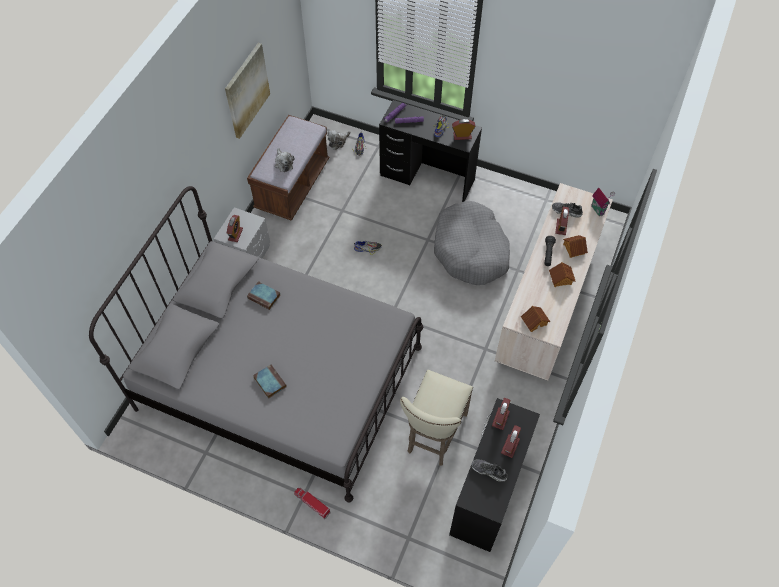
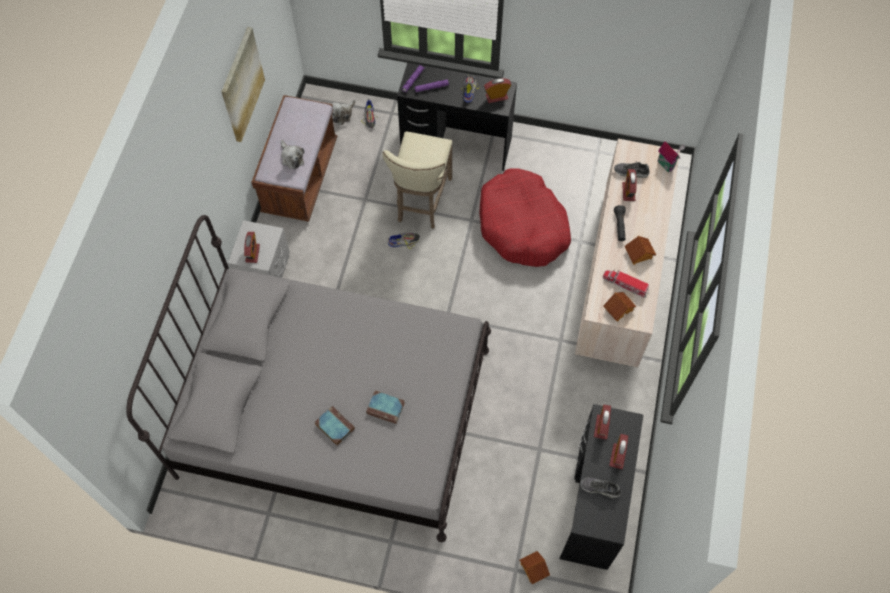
camera: 10 degrees left, 5 degrees up
(264, 297) = (306, 326): book -> book (386, 408)
(312, 503) = (401, 551): toy truck -> toy truck (625, 285)
(433, 435) = (521, 449): beige stool -> beige stool (421, 202)
(471, 250) = (523, 226): grey dog bed -> red dog bed
(573, 249) = (646, 216): toy house -> toy house (533, 568)

